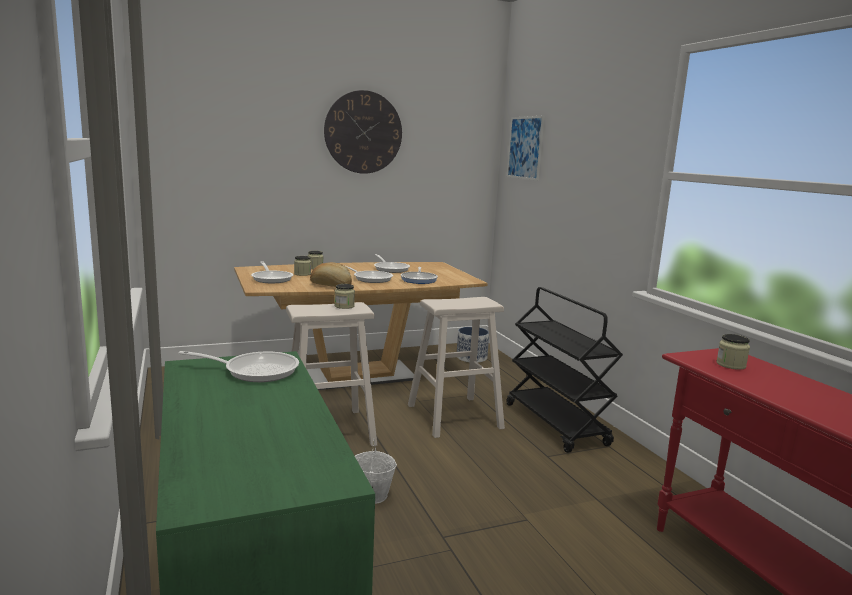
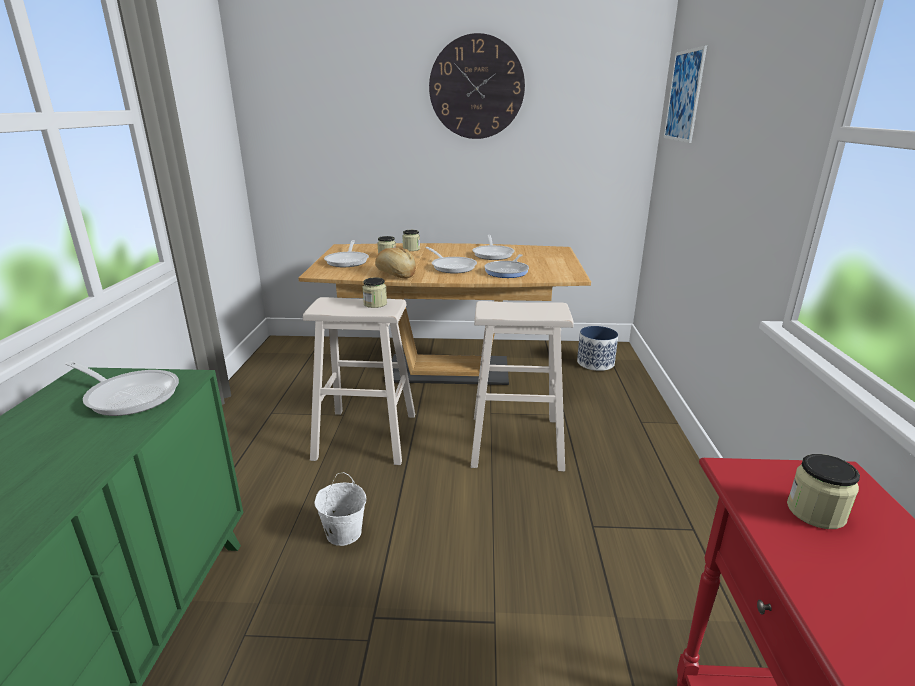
camera: 25 degrees right, 10 degrees up
(556, 424) = (639, 479): black cart -> none

